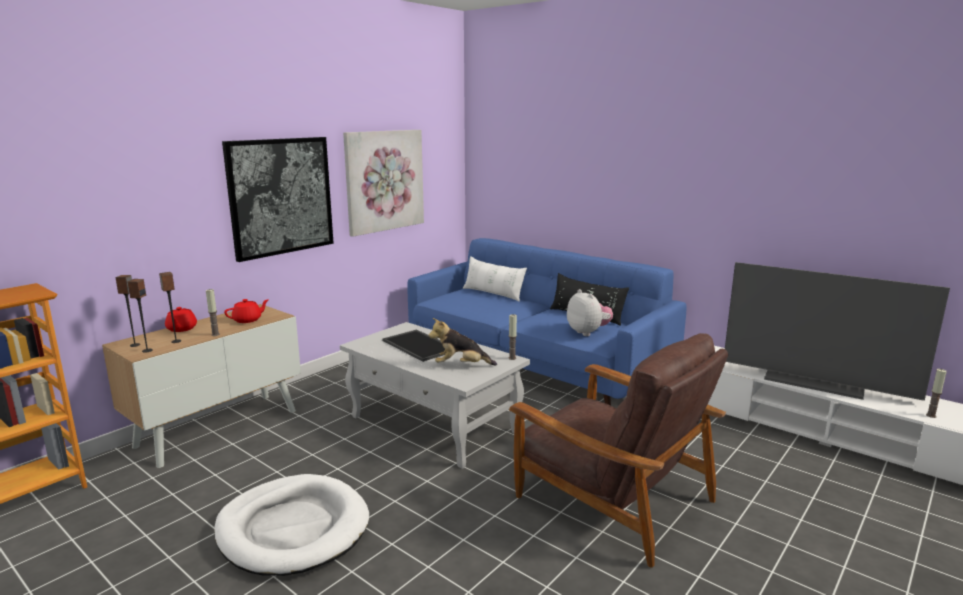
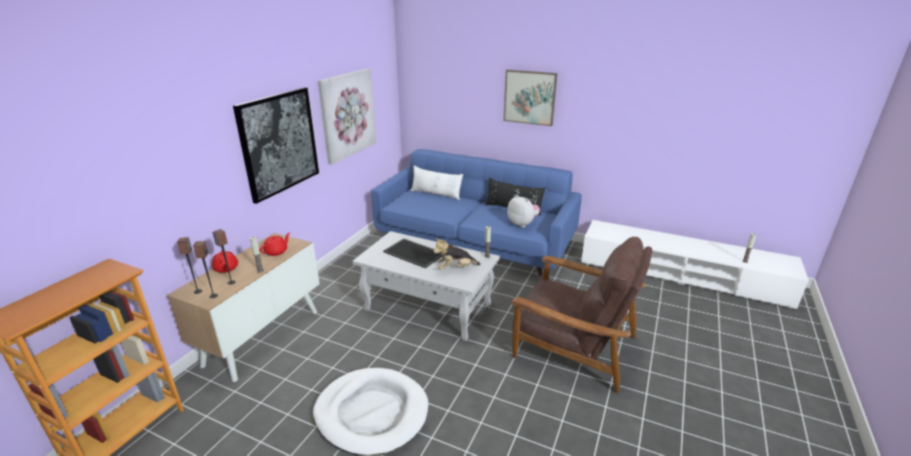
camera: 15 degrees left, 10 degrees up
(618, 168) = (530, 97): none -> picture
(815, 381) = (672, 243): television -> none

